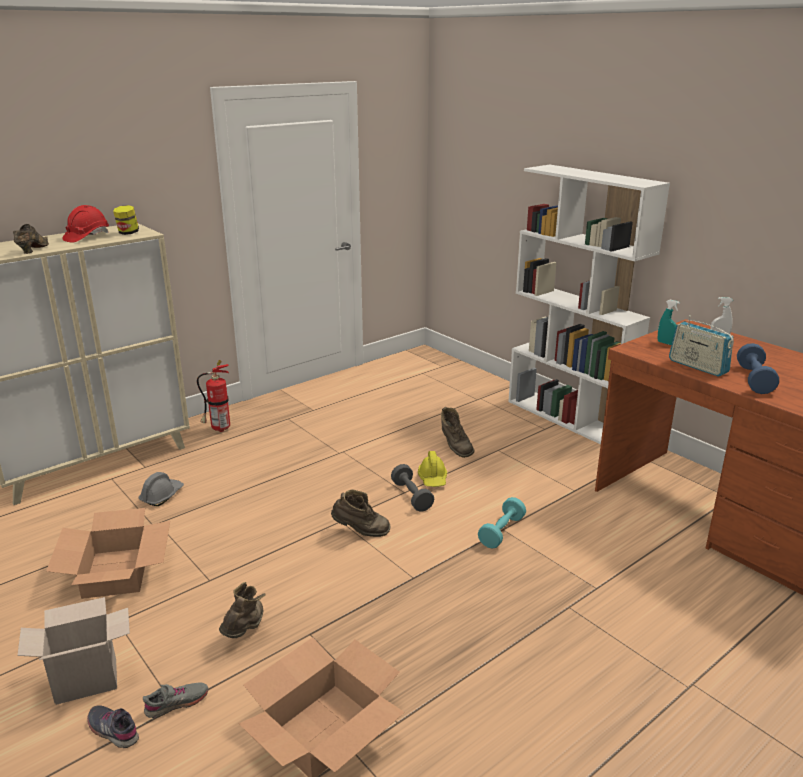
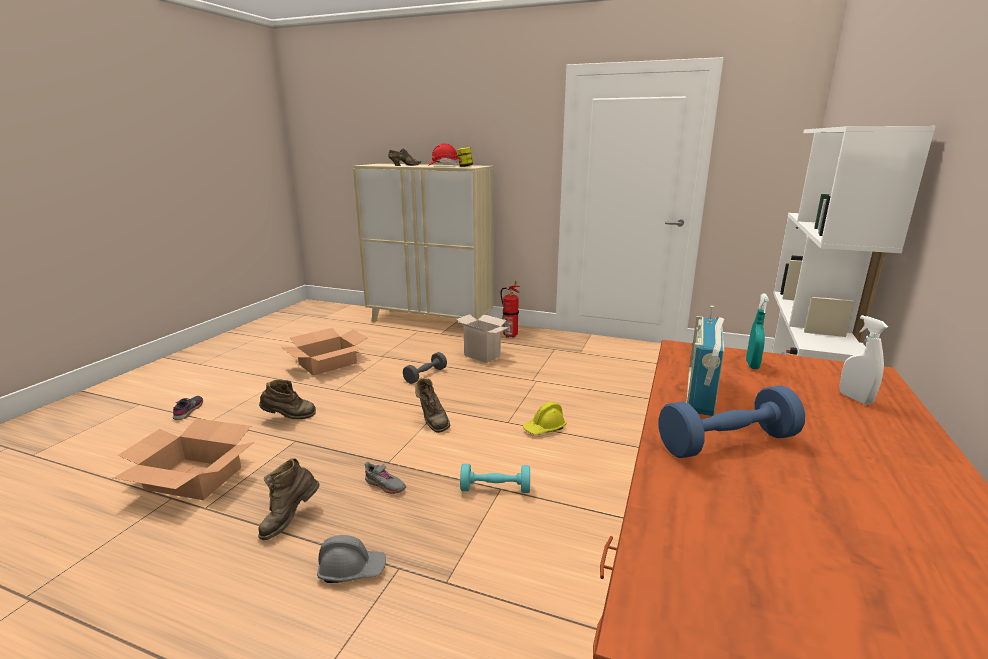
camera: 60 degrees right, 5 degrees down
(88, 679) = (229, 390): cardboard box -> cardboard box (483, 356)
(162, 496) = (414, 348): grey hard hat -> grey hard hat (352, 569)
(177, 703) = (213, 420): grey shoe -> grey shoe (385, 485)
(412, 496) = (505, 427): grey dumbbell -> grey dumbbell (425, 375)
(455, 447) = (611, 424): brown boot -> brown boot (290, 520)

